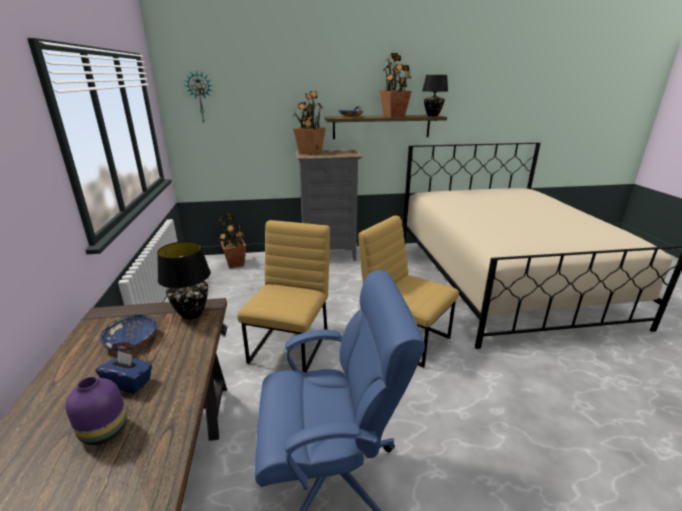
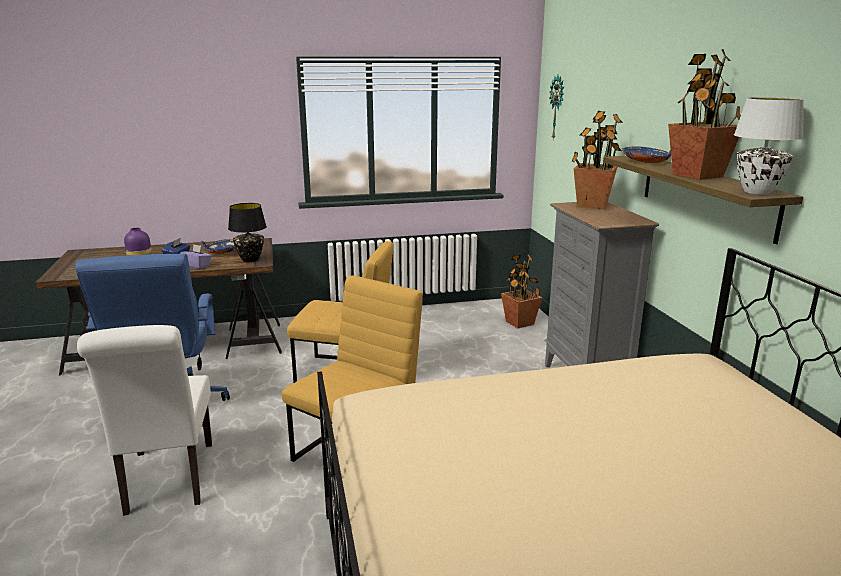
camera: 85 degrees right, 5 degrees down
(188, 354) = (197, 265): none -> purple tissue box
(433, 115) = (757, 192): black table lamp -> white table lamp
(466, 441) = (168, 481): none -> white chair

